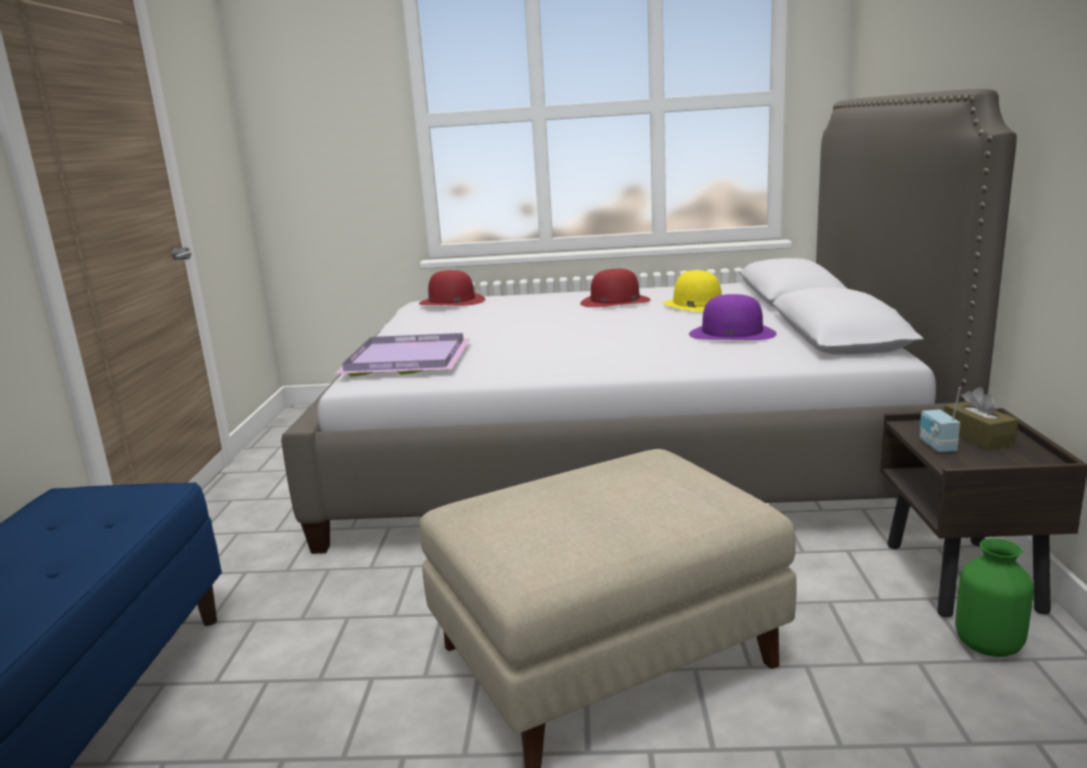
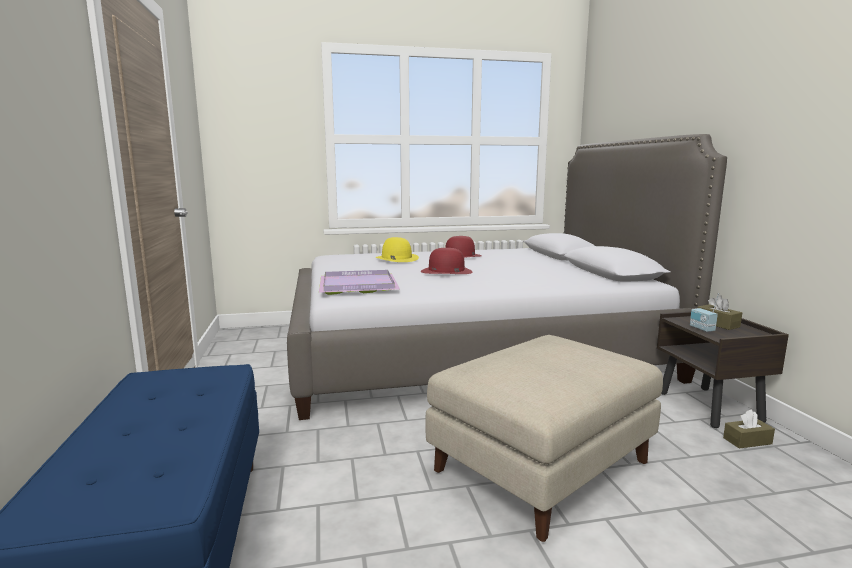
camera: 15 degrees left, 5 degrees down
(451, 301) = (352, 255): red hat -> red hat (446, 271)
(697, 304) = (511, 258): yellow hat -> yellow hat (396, 258)
(732, 333) = (551, 272): purple hat -> none
(988, 645) = (747, 441): green vase -> brown tissue box

